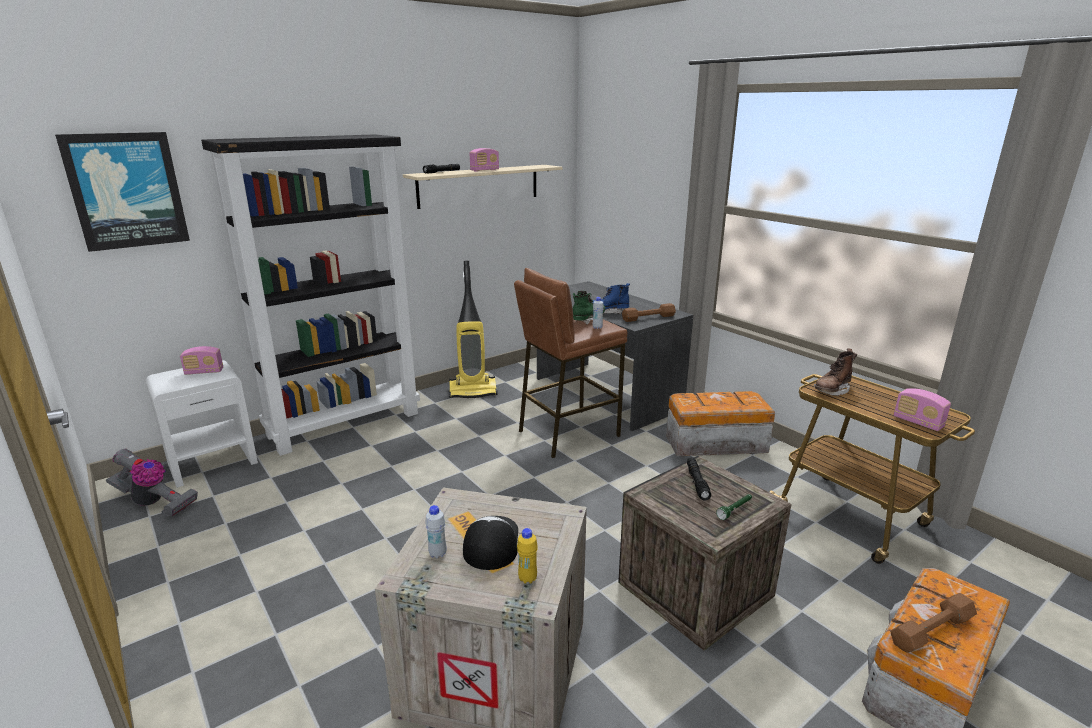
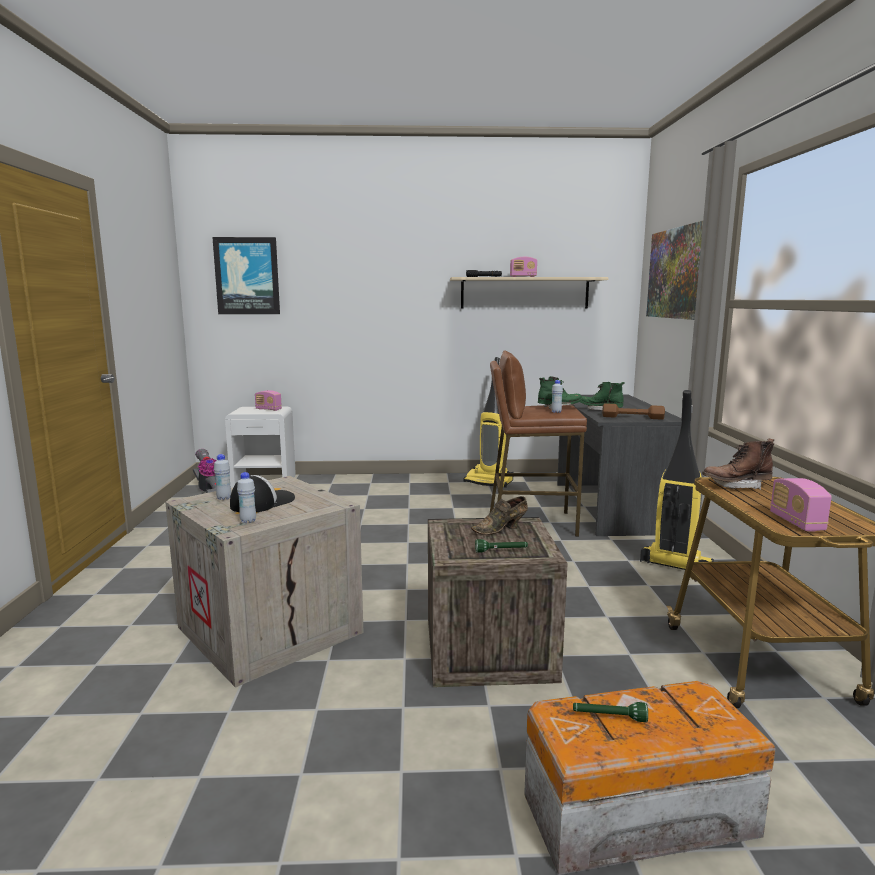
camera: 35 degrees right, 10 degrees down
(345, 423) = (368, 480): black bookcase -> none
(527, 578) = (248, 521): yellow bottle -> white bottle
(608, 312) = (600, 410): blue boot -> green boot
(642, 168) = (678, 273): none -> picture
(697, 482) = (501, 529): black flashlight -> brown shoe
(714, 443) = (674, 564): storage box -> vacuum cleaner
(931, 630) = (609, 717): brown dumbbell -> green flashlight

